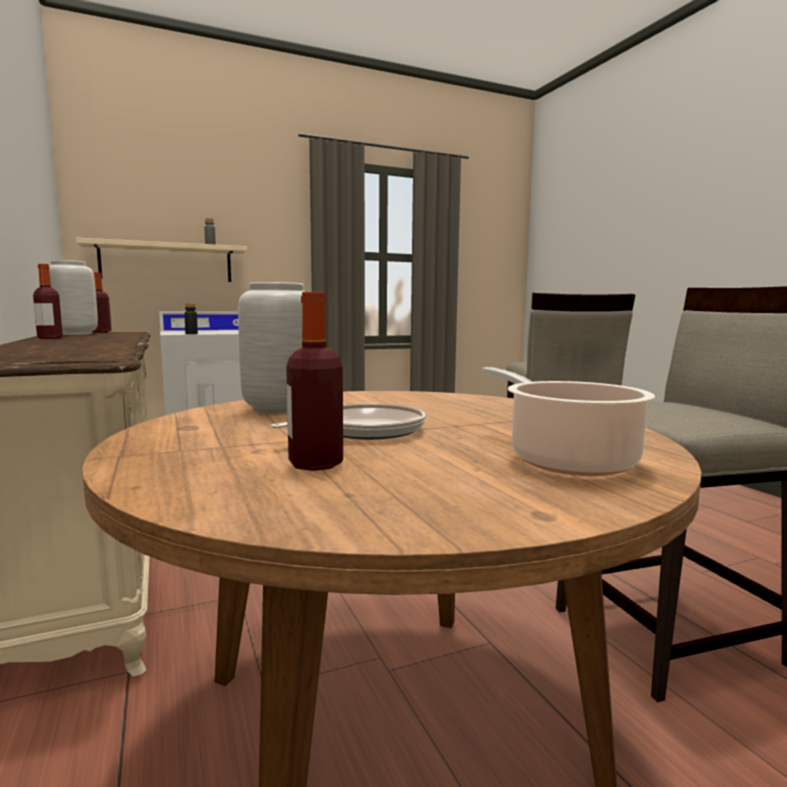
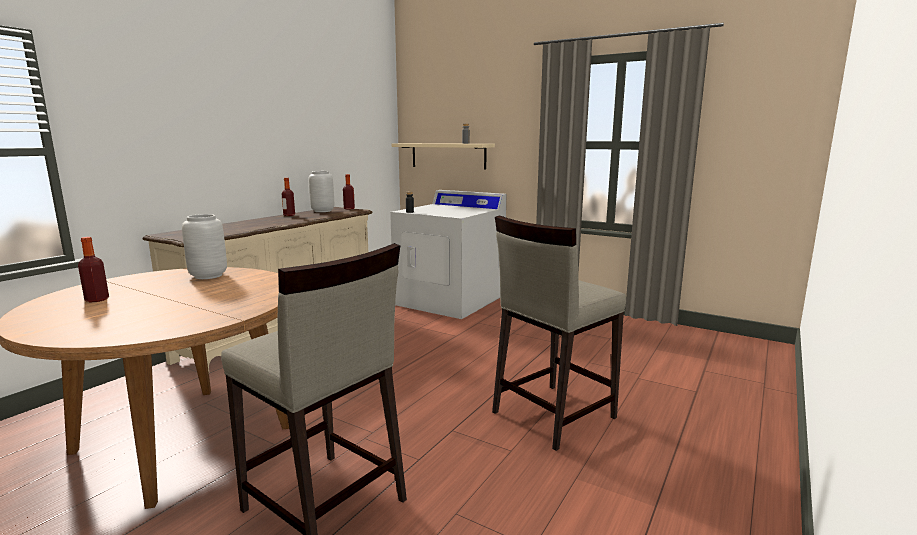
camera: 55 degrees right, 5 degrees up
(363, 431) = (161, 294): frying pan -> none
(566, 459) = (111, 326): cooking pot -> none

